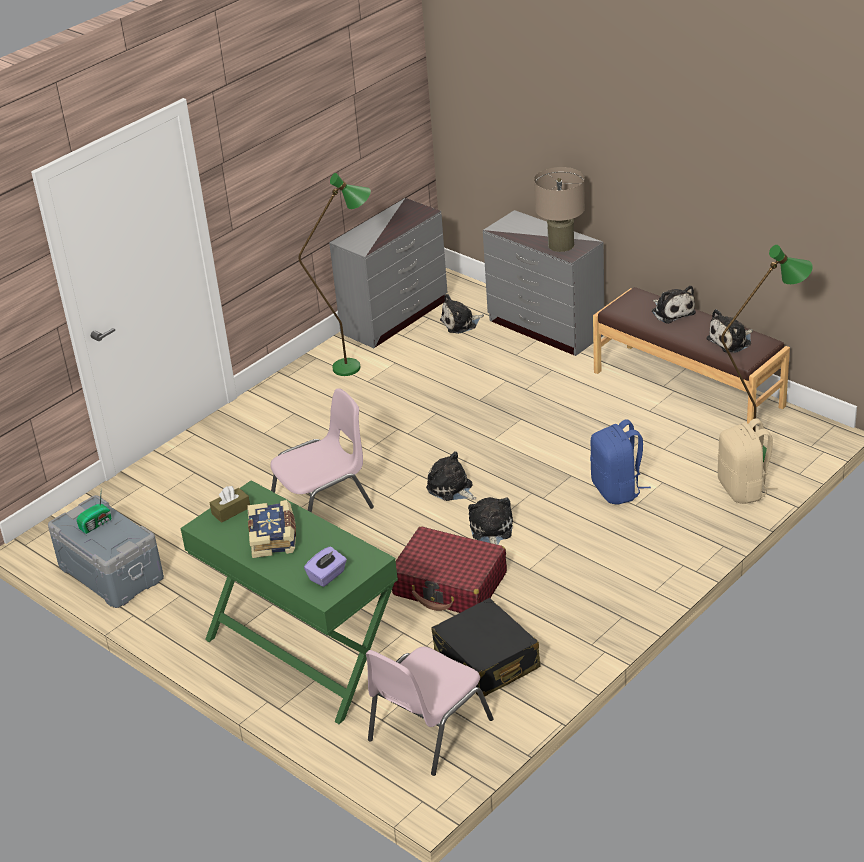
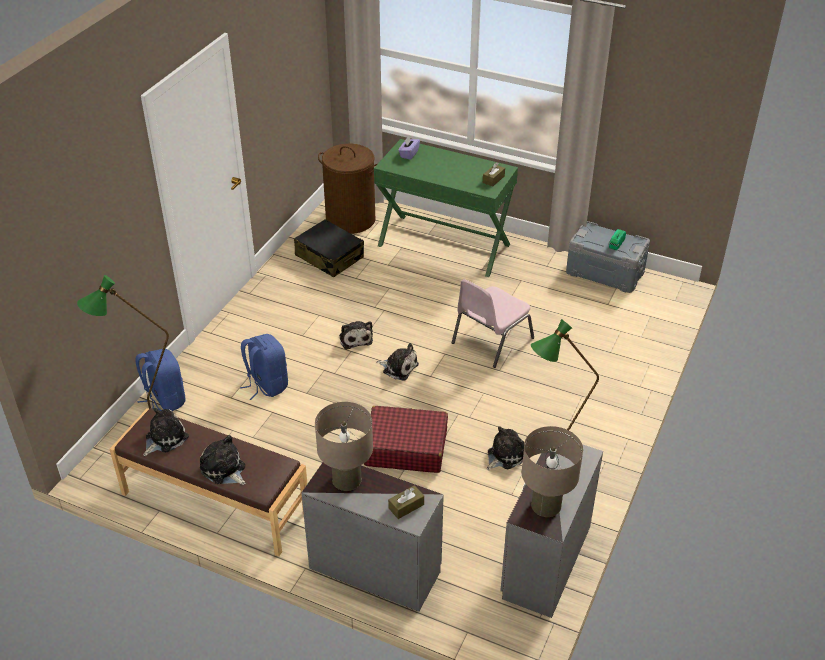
camera: 160 degrees right, 5 degrees up
(274, 537) = (454, 169): book -> none
(402, 216) = (546, 505): none -> beige table lamp
(427, 730) = (351, 219): pink chair -> brown laundry basket
(450, 584) = (370, 297): red suitcase -> red suitcase (405, 448)
(460, 323) = (469, 562): plush toy -> plush toy (504, 455)
(517, 225) = (406, 506): none -> brown tissue box
(744, 489) = (164, 400): beige backpack -> blue backpack

